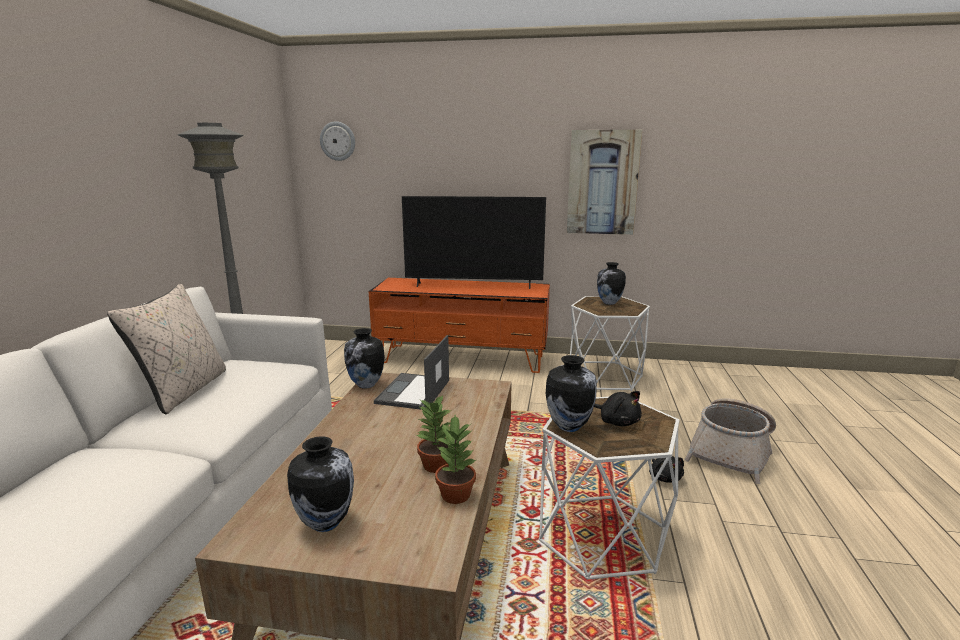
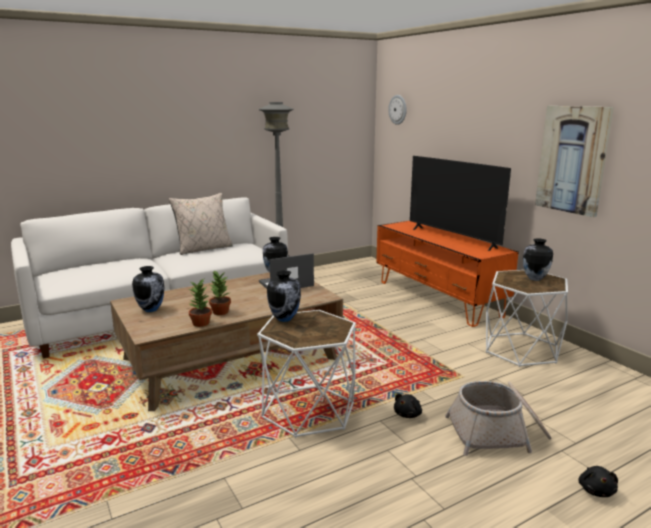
camera: 50 degrees right, 0 degrees up
(617, 422) = (311, 328): black plush toy -> black plush toy (596, 490)

